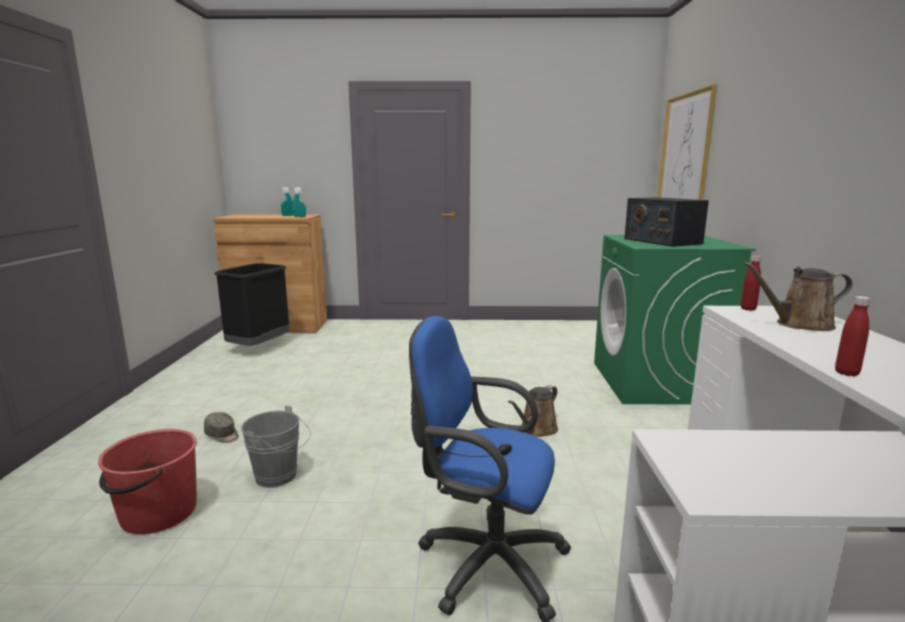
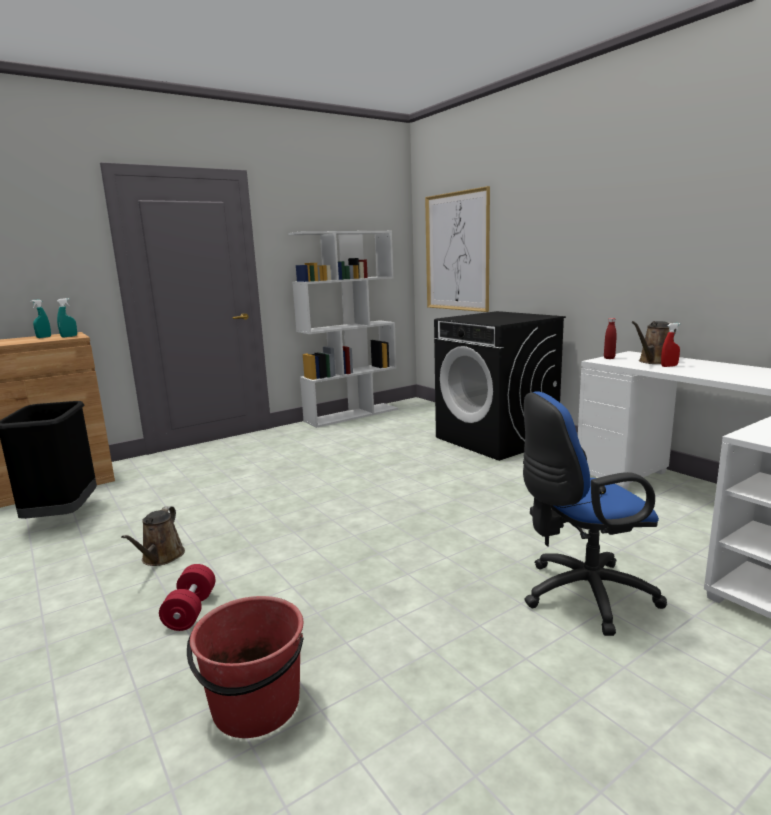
camera: 35 degrees left, 0 degrees up
(222, 435) = (190, 611): grey cap -> red dumbbell
(280, 477) = (327, 616): grey bucket -> none
(536, 429) = (472, 497): brown watering can -> brown watering can (161, 558)
(550, 324) = (352, 415): none -> white bookcase
(655, 382) = (496, 439): green washing machine -> black washing machine
(661, 241) = (494, 318): radio -> none
(801, 333) = (669, 366): none -> red spray bottle
(846, 373) = (739, 381): red bottle -> none

